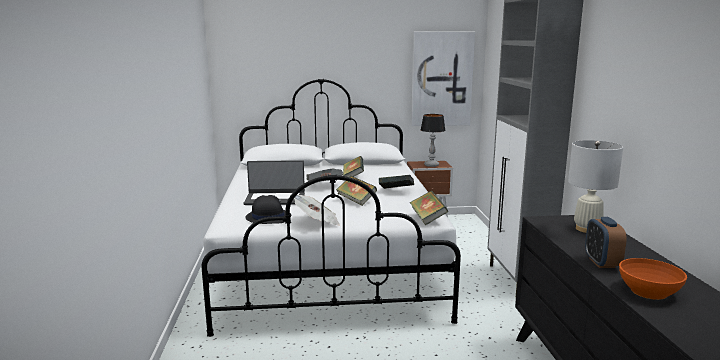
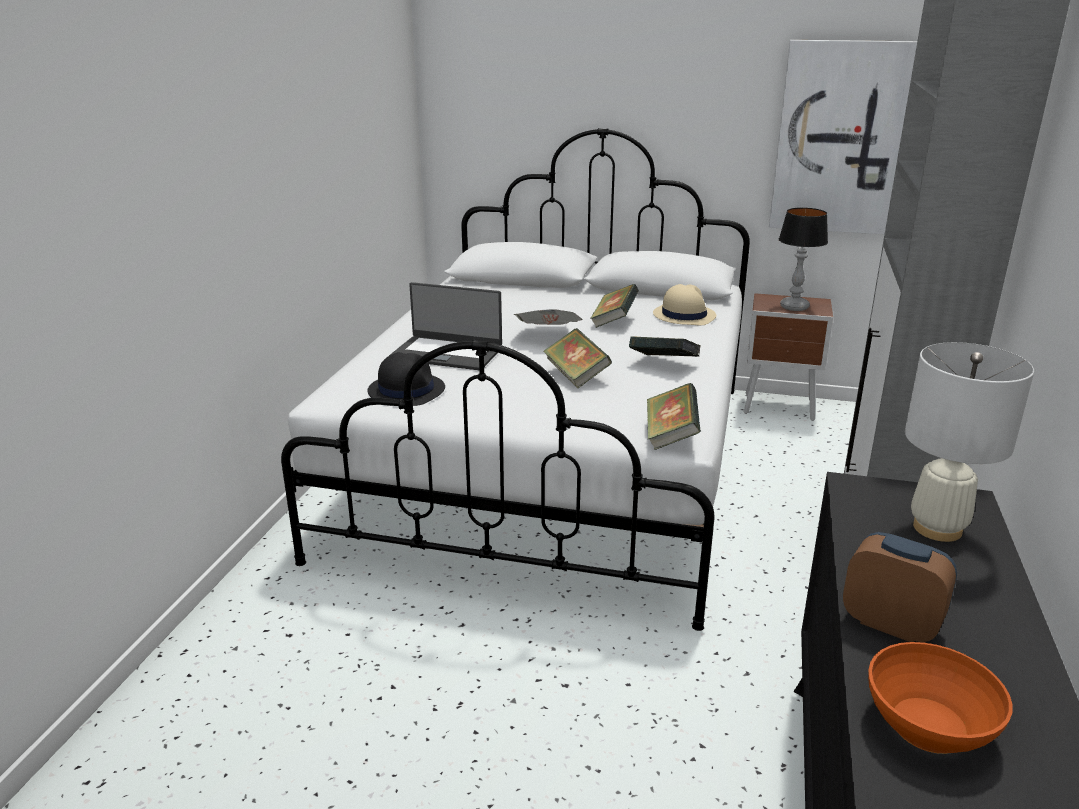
camera: 20 degrees right, 10 degrees up
(317, 222) = (474, 413): newspaper -> none
(386, 171) = (683, 315): none -> beige hat
(601, 262) = (890, 624): alarm clock -> alarm clock turned 105 degrees clockwise

